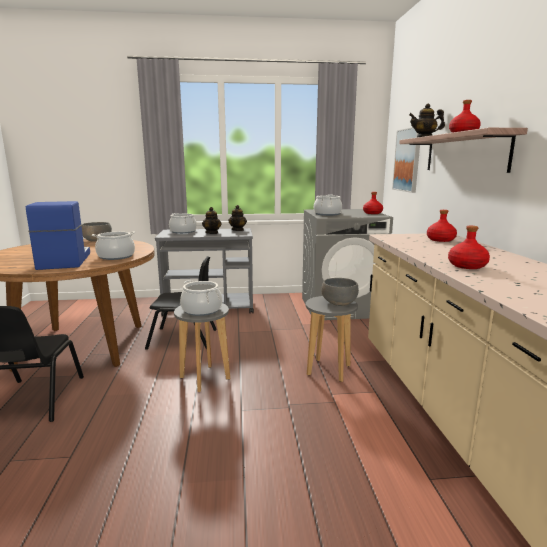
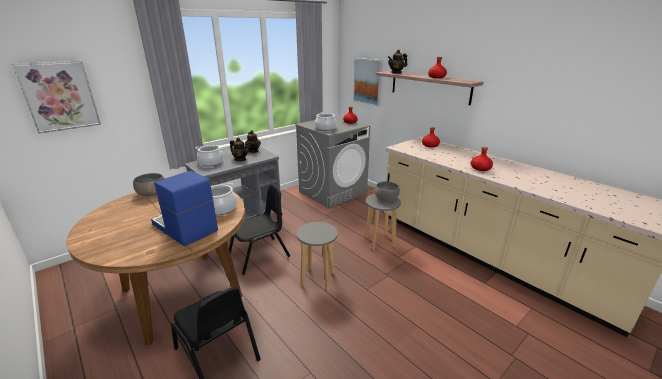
camera: 35 degrees left, 10 degrees up
(72, 149) = (60, 96): none -> picture
(202, 310) = (318, 232): cooking pot -> none

